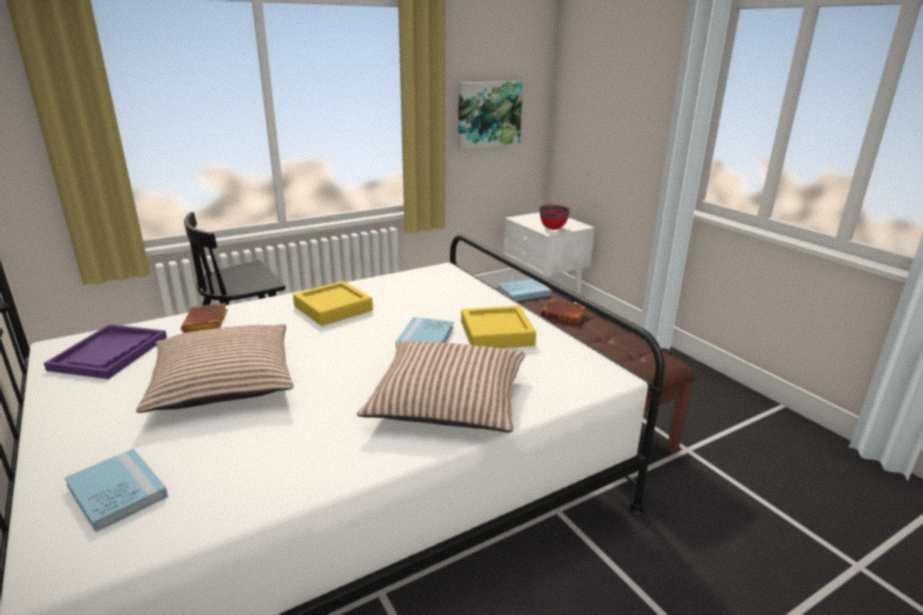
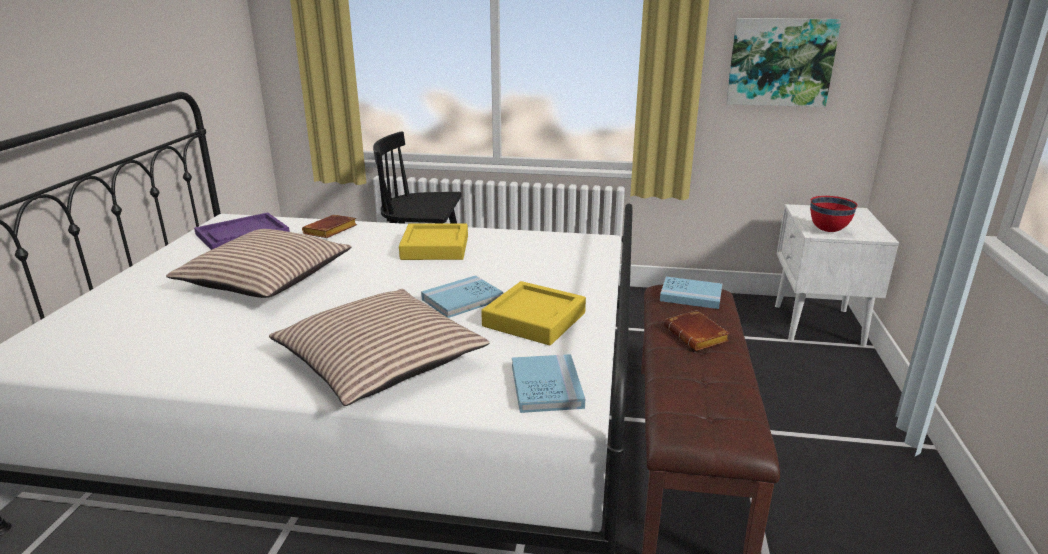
camera: 40 degrees right, 0 degrees up
(117, 491) = (98, 327): blue book -> blue book (546, 386)

